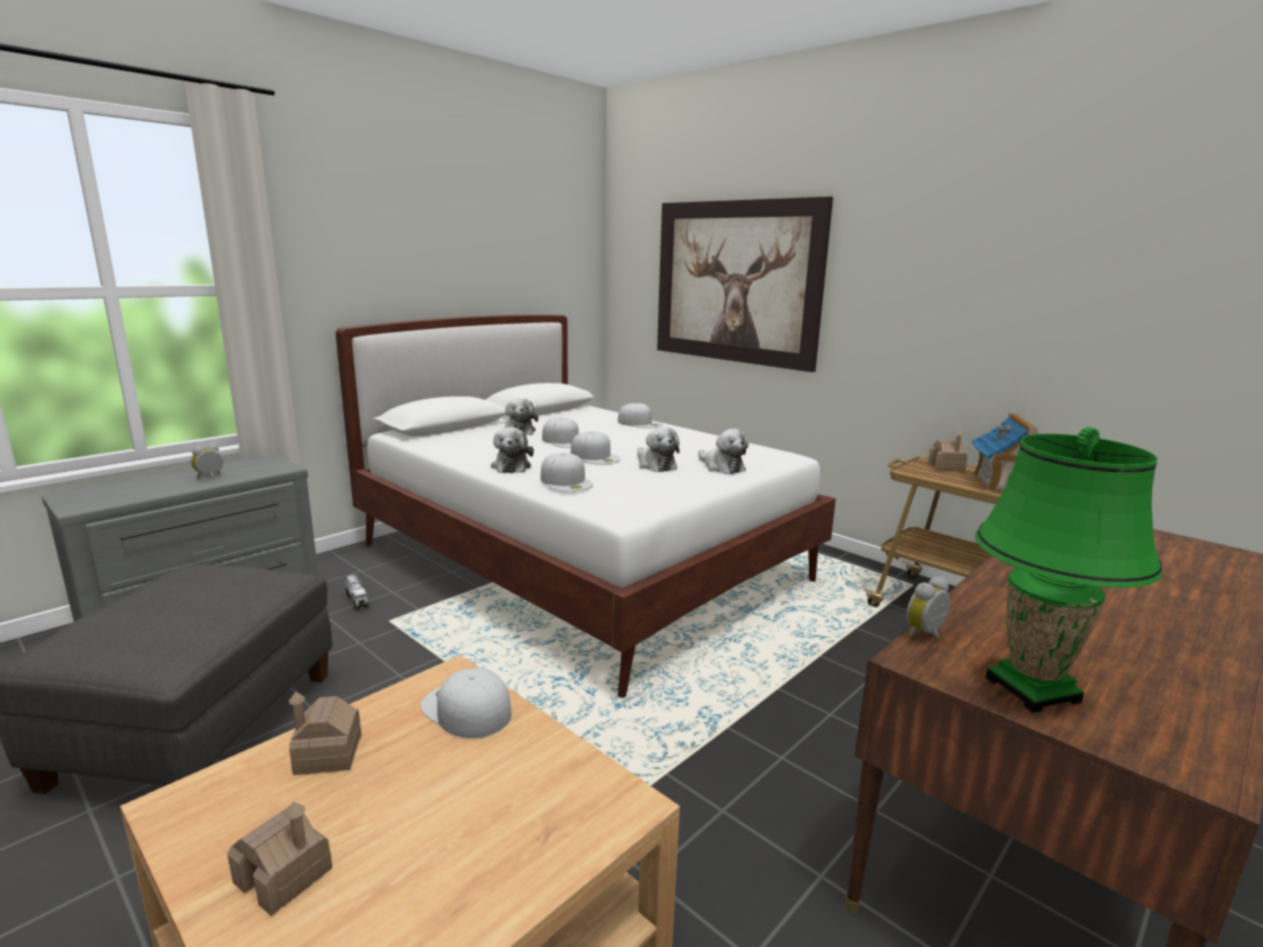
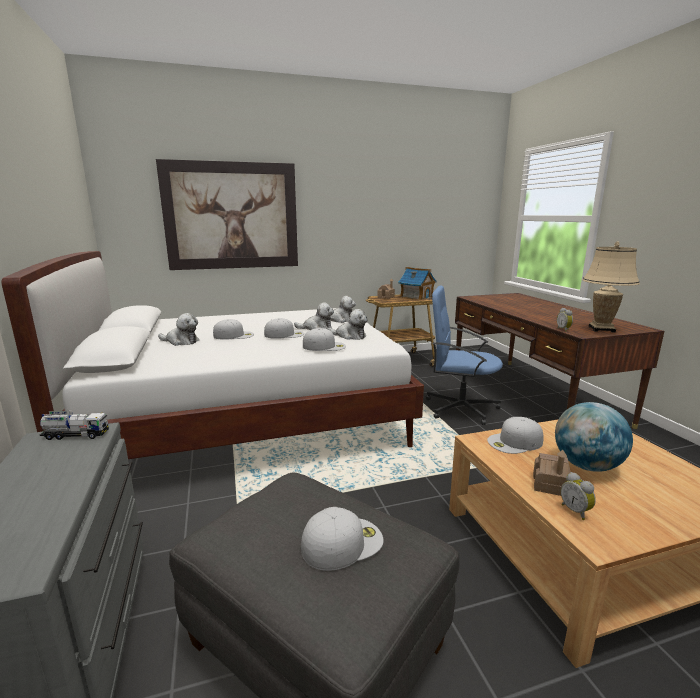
camera: 60 degrees left, 0 degrees up
(210, 477) = (52, 472): alarm clock -> alarm clock (576, 511)
(283, 876) = (652, 504): toy house -> none
(357, 600) = (177, 524): toy truck -> toy truck (76, 435)
(408, 792) = (586, 465): none -> globe
(511, 466) = (266, 354): plush toy -> plush toy (349, 336)
(640, 423) = (226, 317): white cap -> white cap (342, 542)
(829, 720) = (459, 408): none -> blue office chair
(1031, 690) = (601, 329): green table lamp -> beige table lamp

